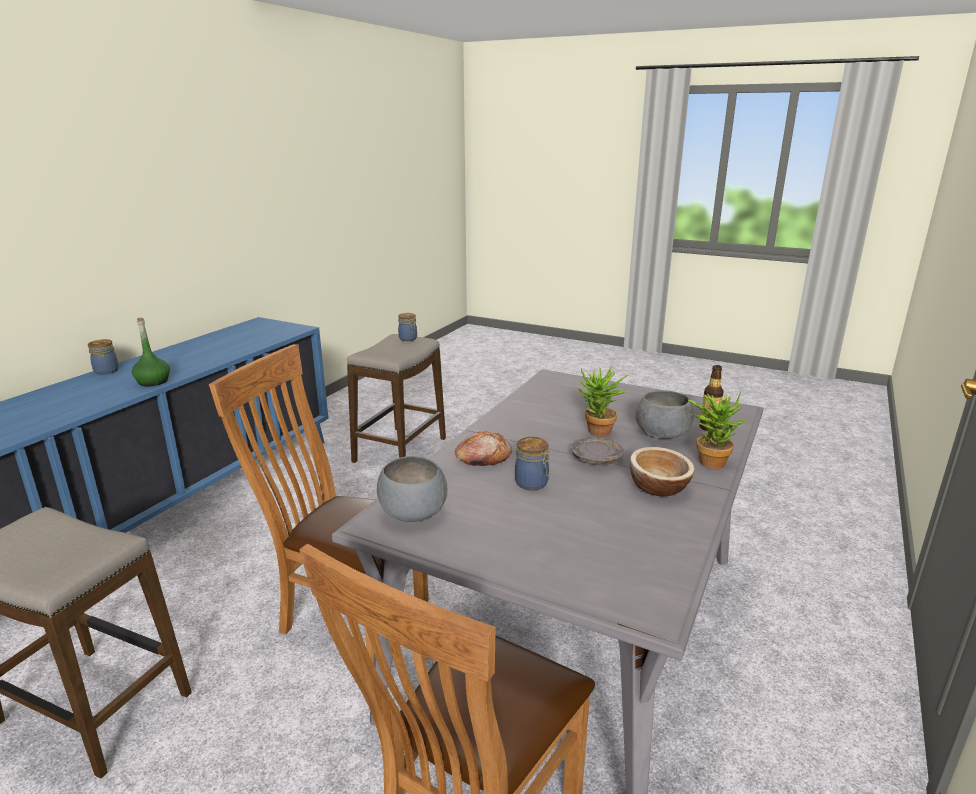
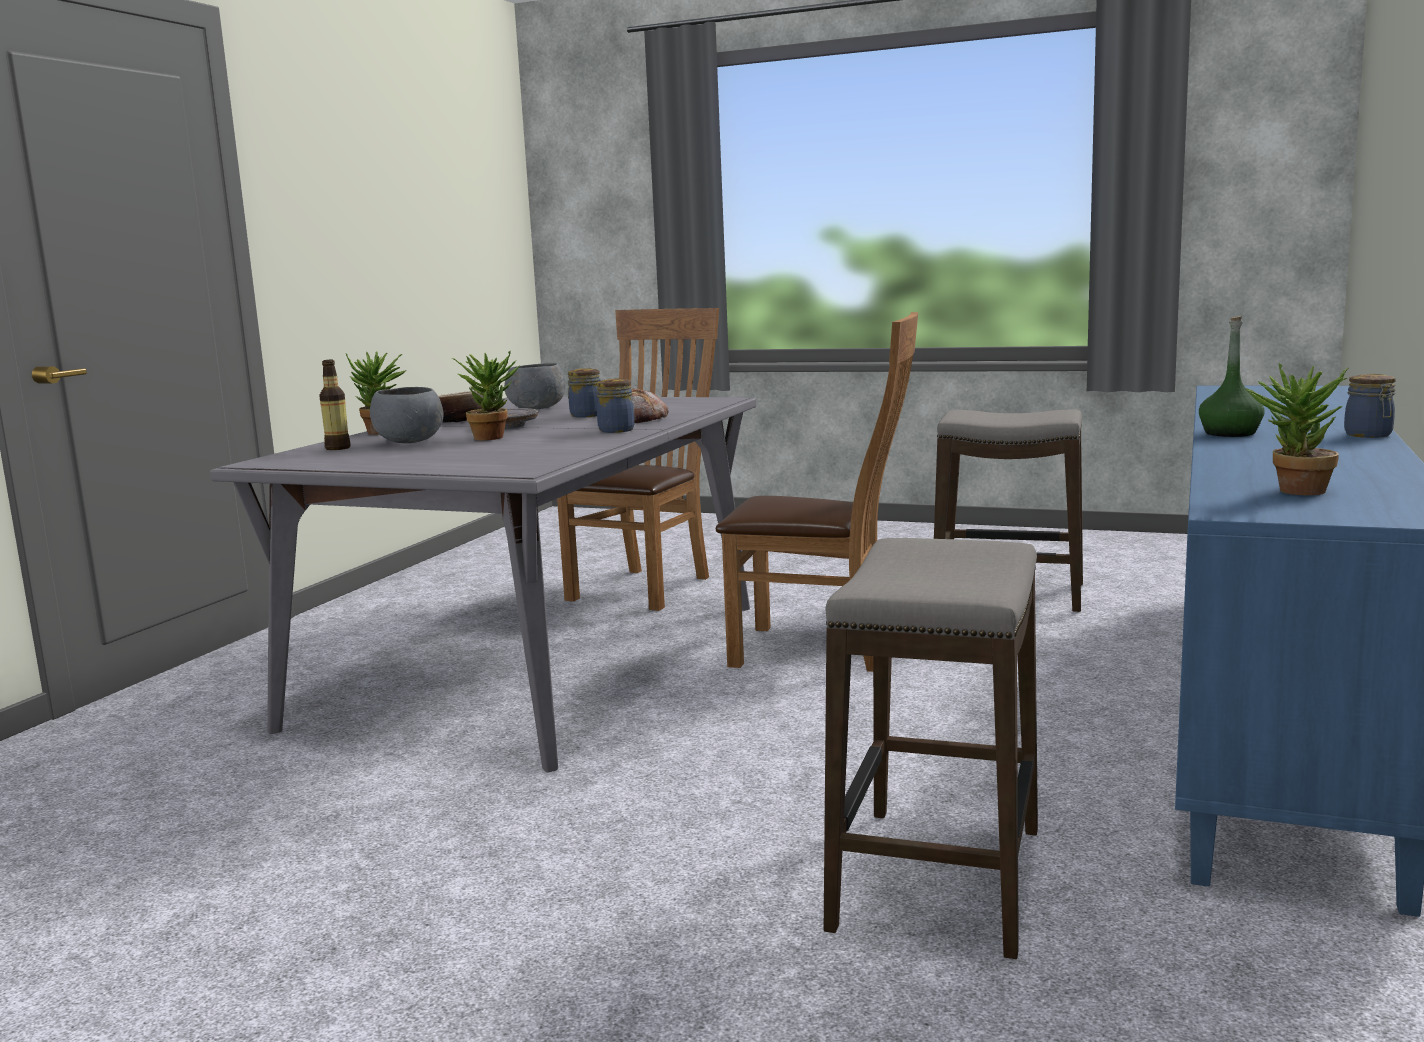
camera: 175 degrees right, 10 degrees down
(257, 335) = (1292, 491): none -> potted plant
(408, 339) = (923, 585): jar -> jar (615, 430)
(413, 513) = (694, 402): grey bowl -> grey bowl (536, 408)

